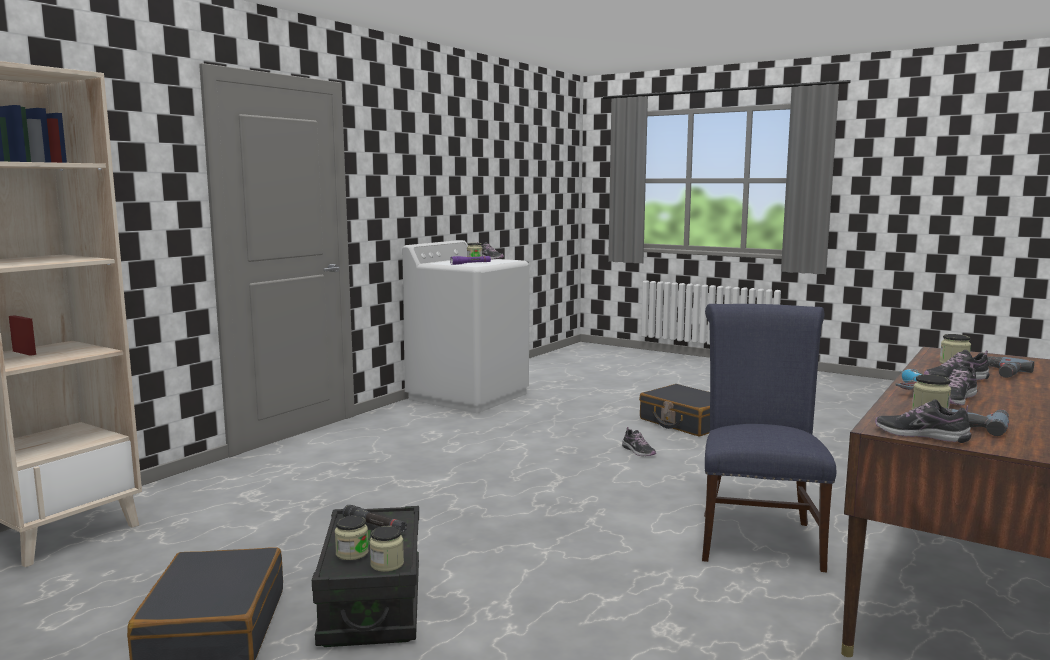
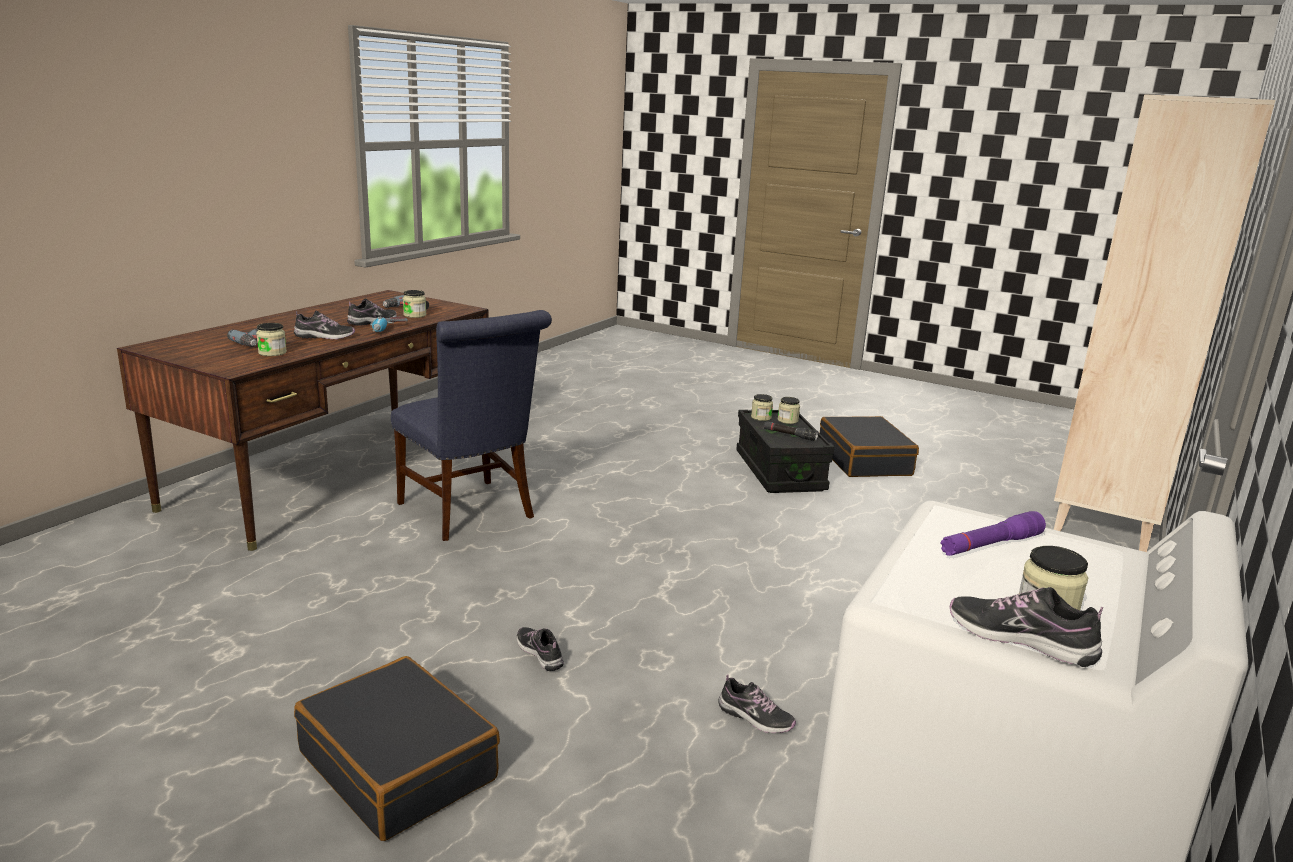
camera: 175 degrees right, 10 degrees up
(758, 537) = (470, 513): blue chair -> blue chair turned 45 degrees counterclockwise
(921, 435) = (451, 305): shoe -> shoe (755, 718)

